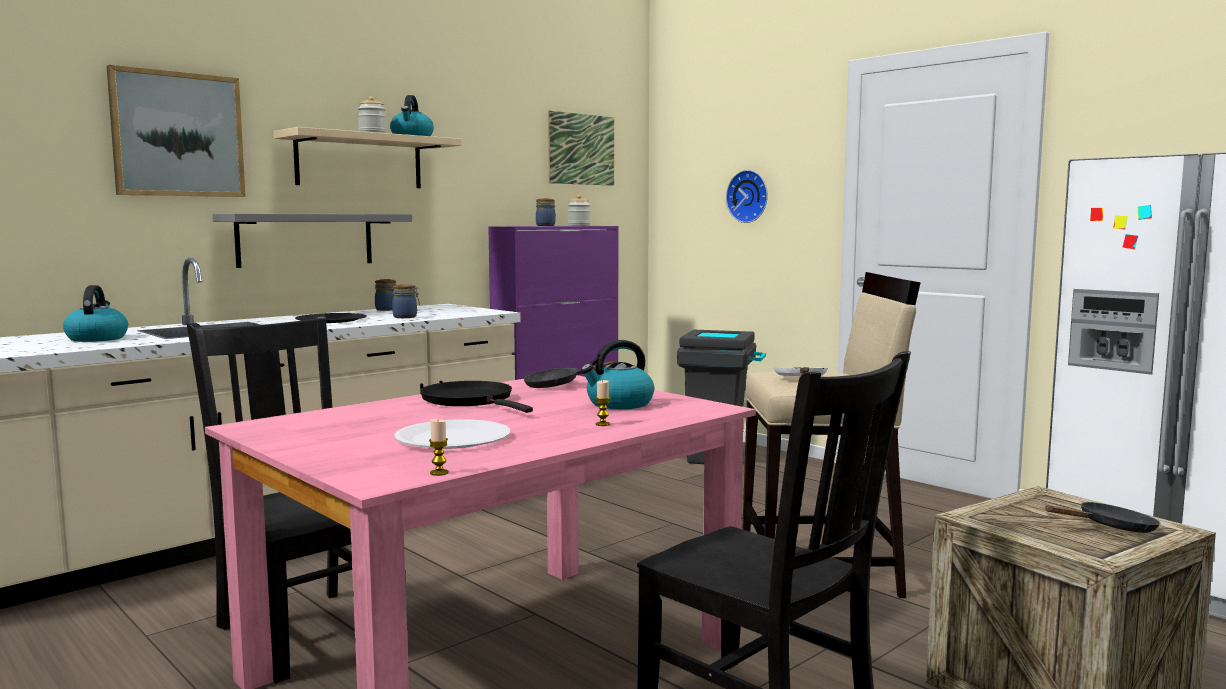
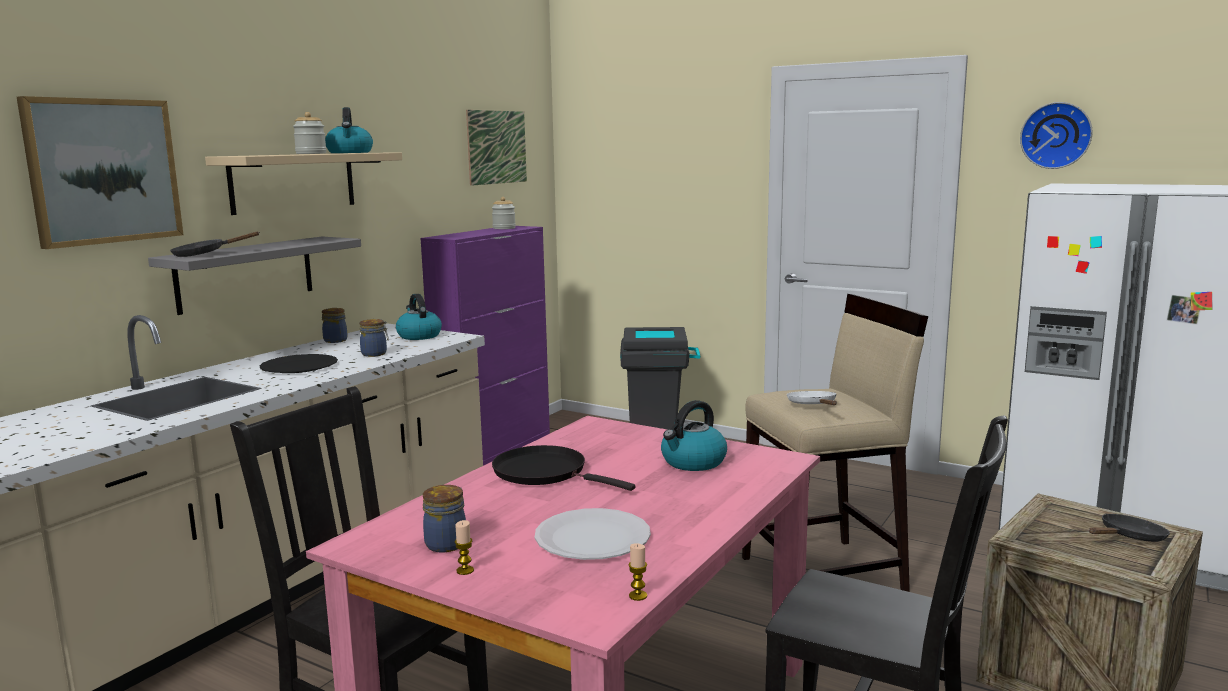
camera: 15 degrees left, 5 degrees up
(97, 338) = (61, 428): kettle -> kettle (418, 336)
(546, 225) = (478, 233): jar -> jar (447, 543)
(557, 385) = (604, 438): black frying pan -> black frying pan (204, 254)
(602, 424) = (710, 496): candle -> candle (465, 570)
(749, 196) = (668, 193): wall clock -> wall clock (1056, 135)

